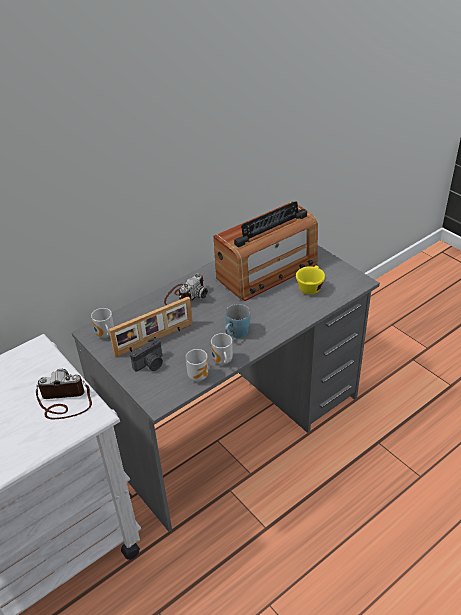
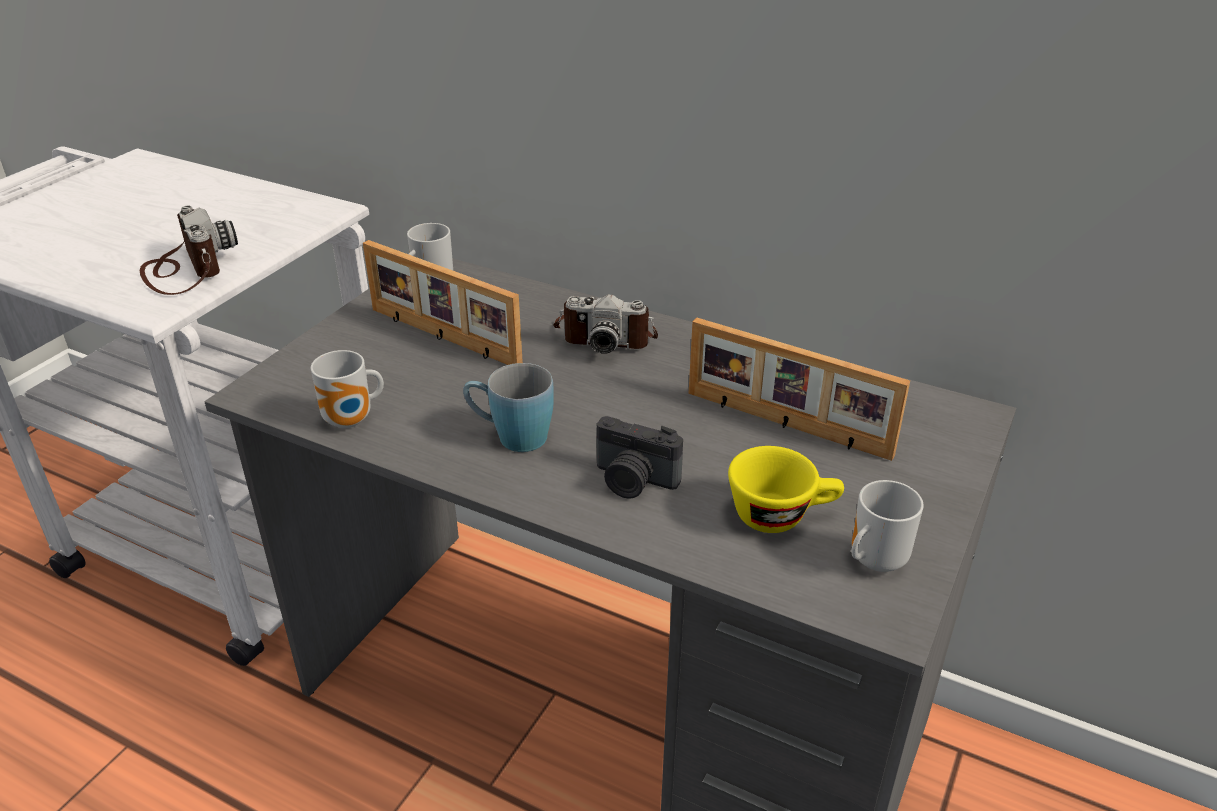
camera: 65 degrees right, 5 degrees down
(150, 364) = (366, 352): camera -> camera (633, 481)
(222, 362) = (407, 440): mug -> mug (873, 561)
(267, 271) = (786, 425): radio -> picture frame

